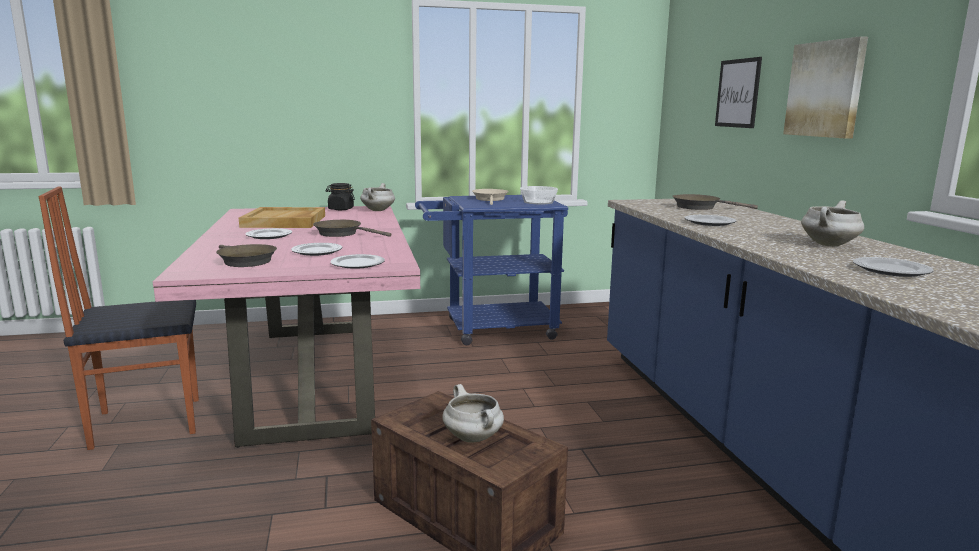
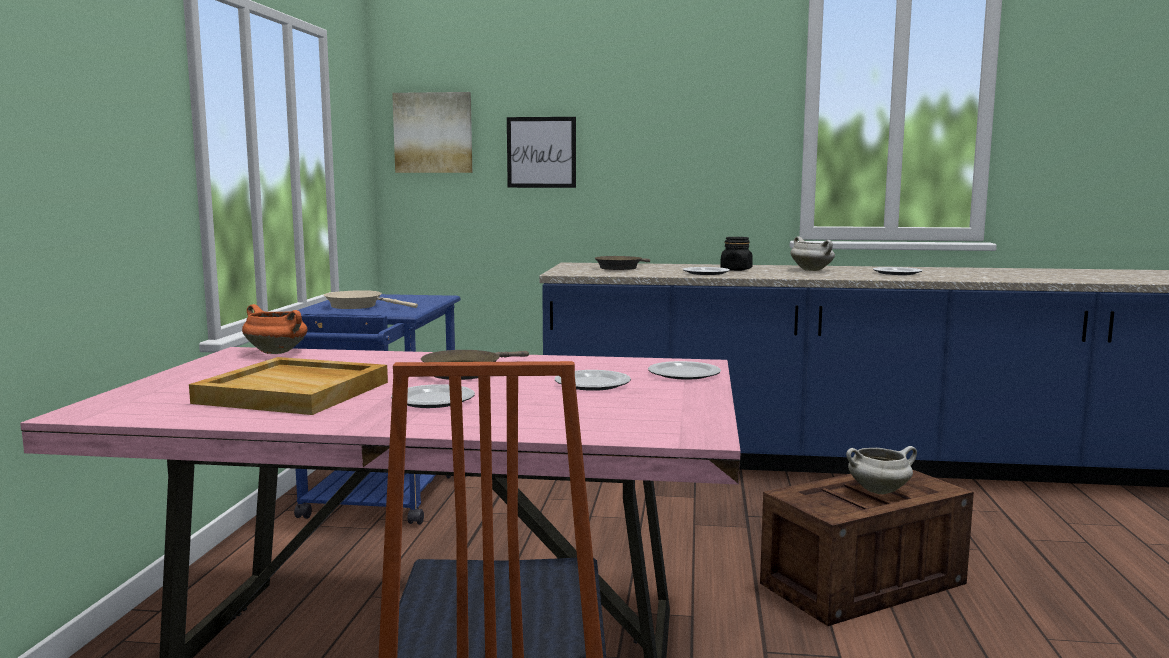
camera: 70 degrees left, 5 degrees down
(245, 261) = (630, 411): brown frying pan -> none
(340, 209) = (218, 365): black jar -> black jar (736, 269)
(378, 210) = (278, 352): white cooking pot -> orange cooking pot
(538, 202) = (415, 298): bowl -> none
(825, 89) = (673, 150): picture -> picture (433, 133)

